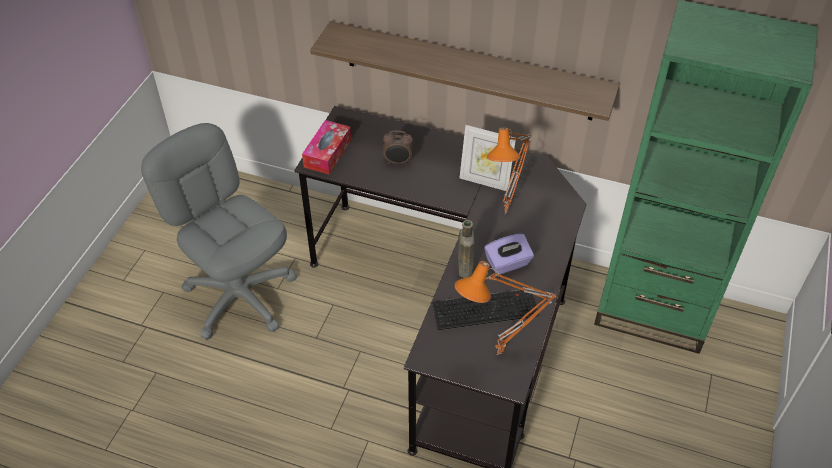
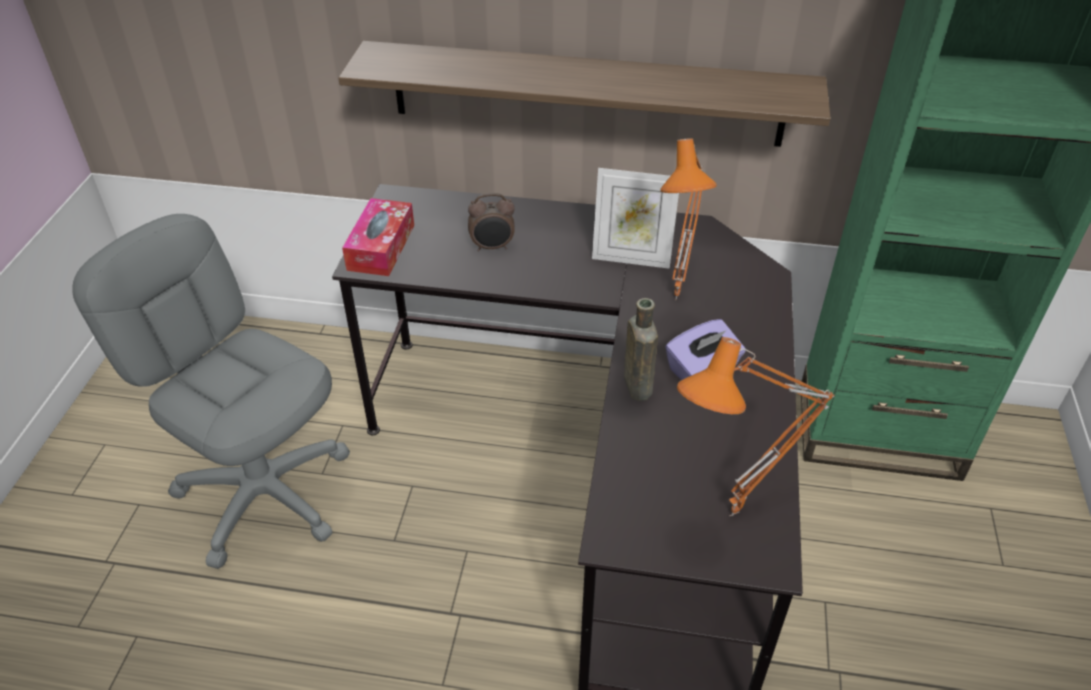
camera: 10 degrees left, 5 degrees down
(486, 308) = (689, 443): keyboard -> none

